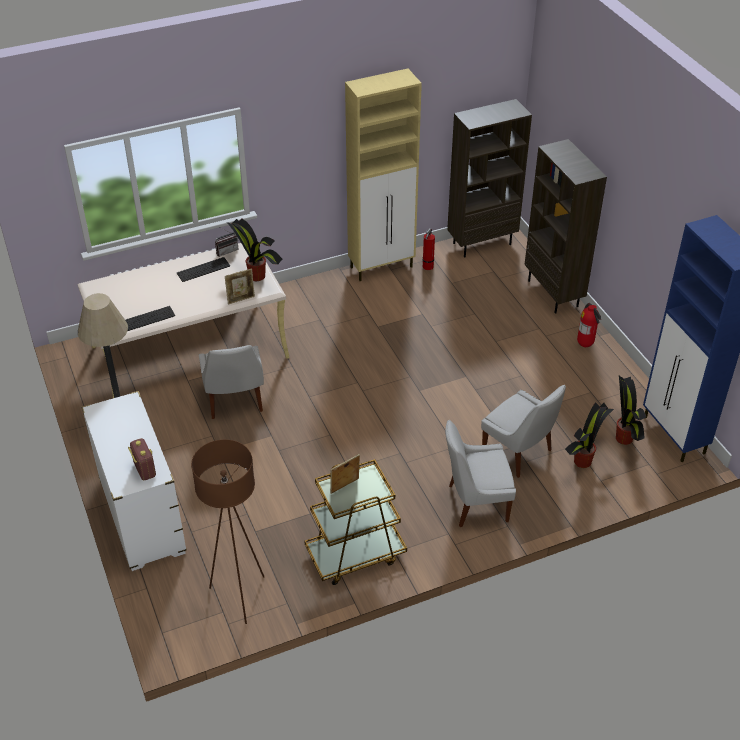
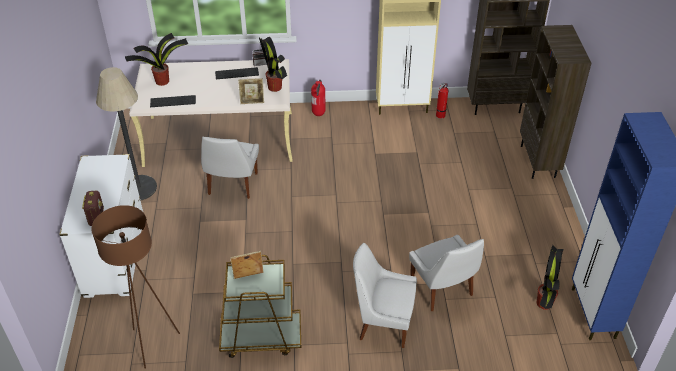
camera: 20 degrees right, 0 degrees up
(583, 461) = (497, 313): potted plant -> potted plant (163, 81)
(585, 345) = (546, 212): fire extinguisher -> fire extinguisher (319, 114)

